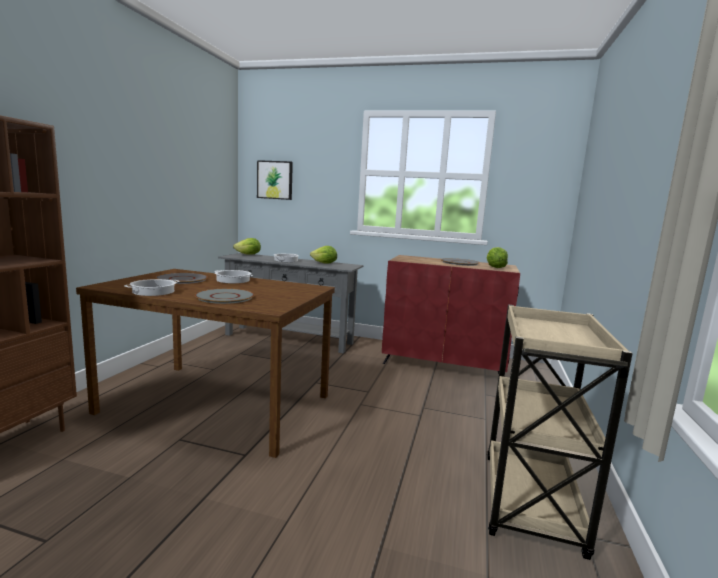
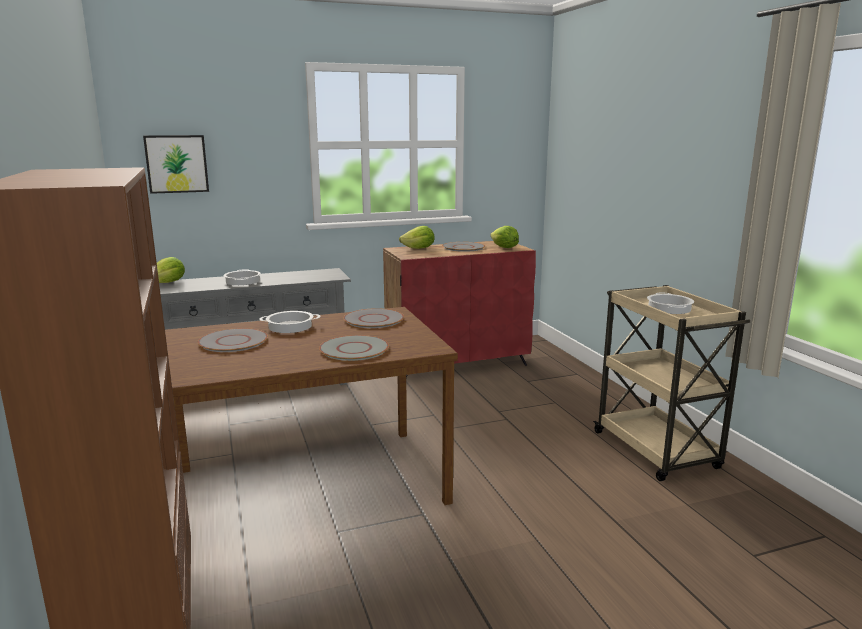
camera: 35 degrees left, 5 degrees up
(153, 291) = (263, 366): cooking pot -> cooking pot (668, 308)
(290, 288) = (373, 320): none -> grey plate
(324, 263) = (297, 275): lettuce -> lettuce (419, 249)

